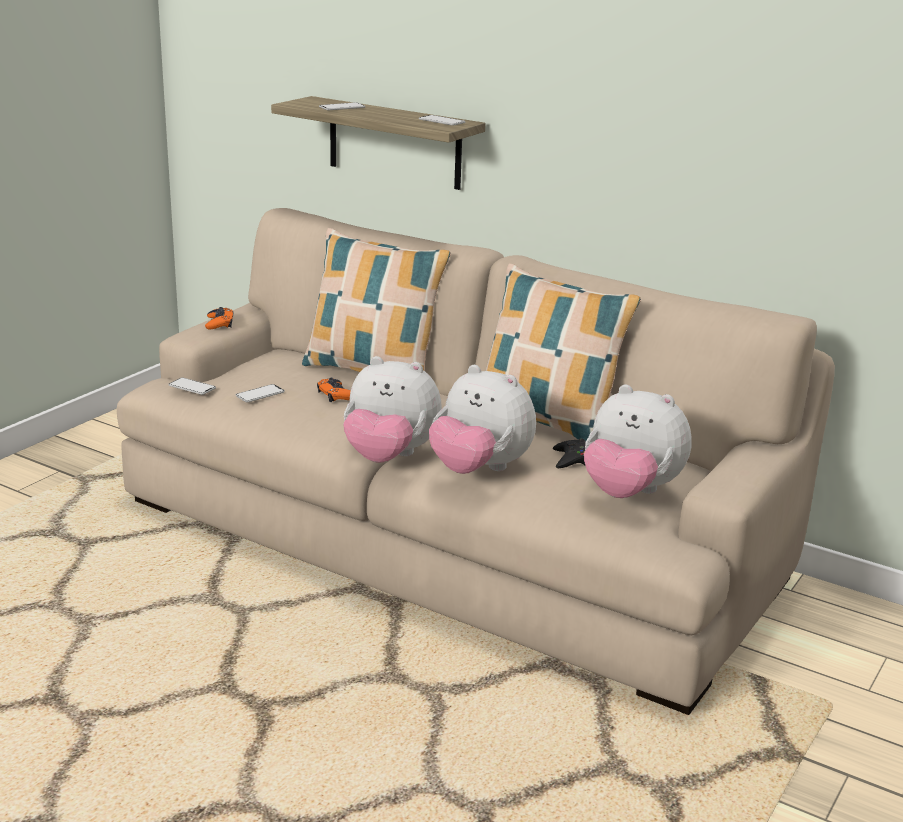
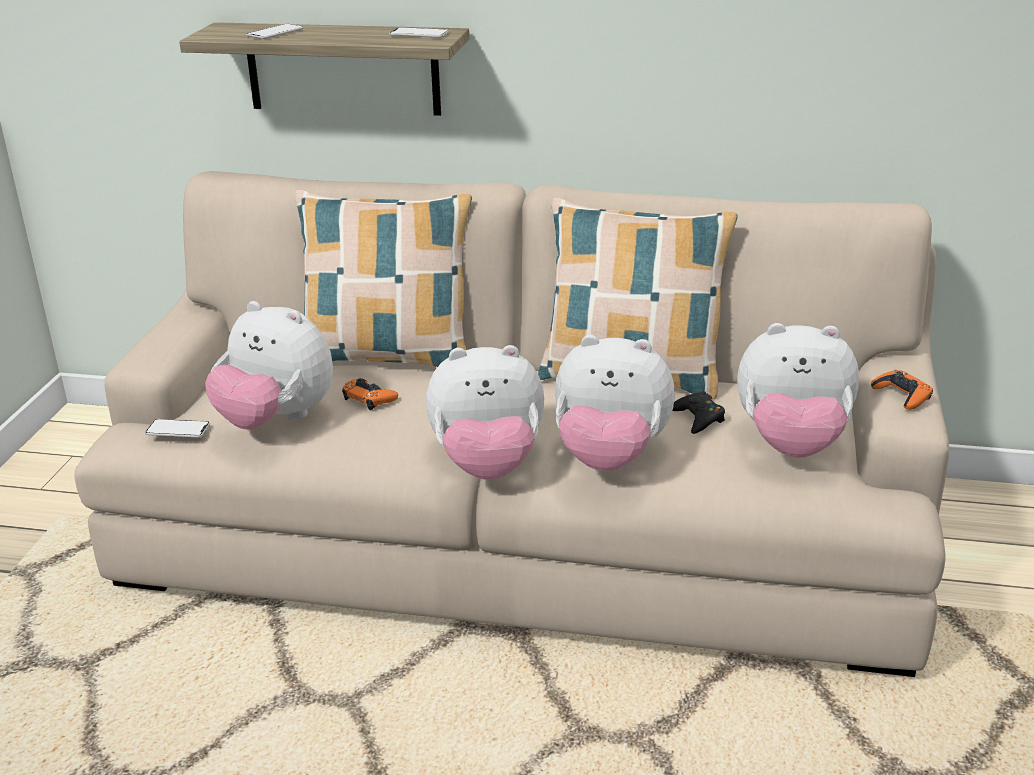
camera: 20 degrees left, 5 degrees up
(219, 323) = (168, 335): orange game controller -> orange game controller (902, 395)
(260, 394) = (276, 420): phone -> plush toy

